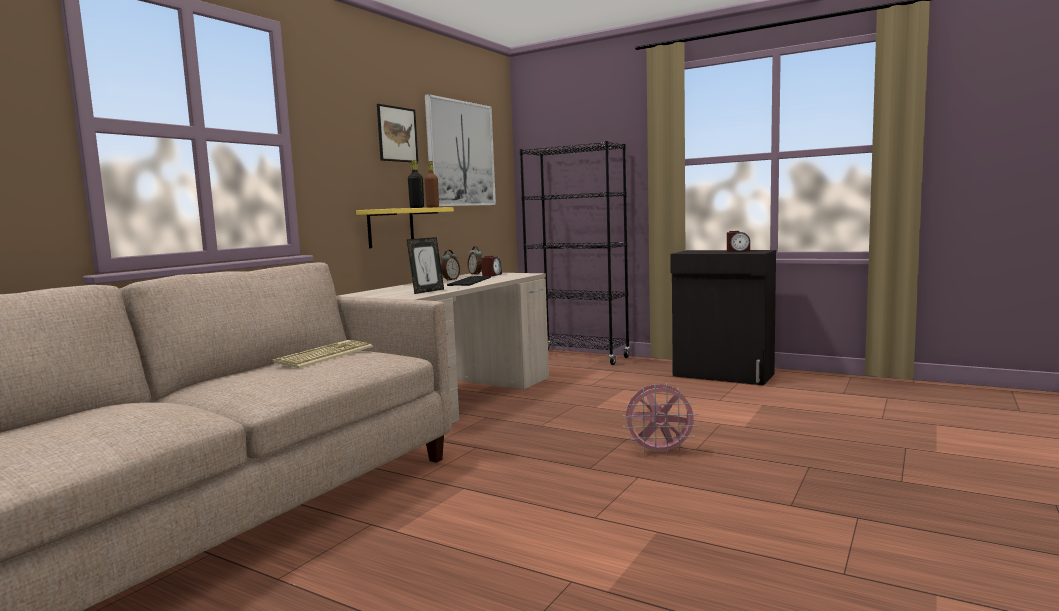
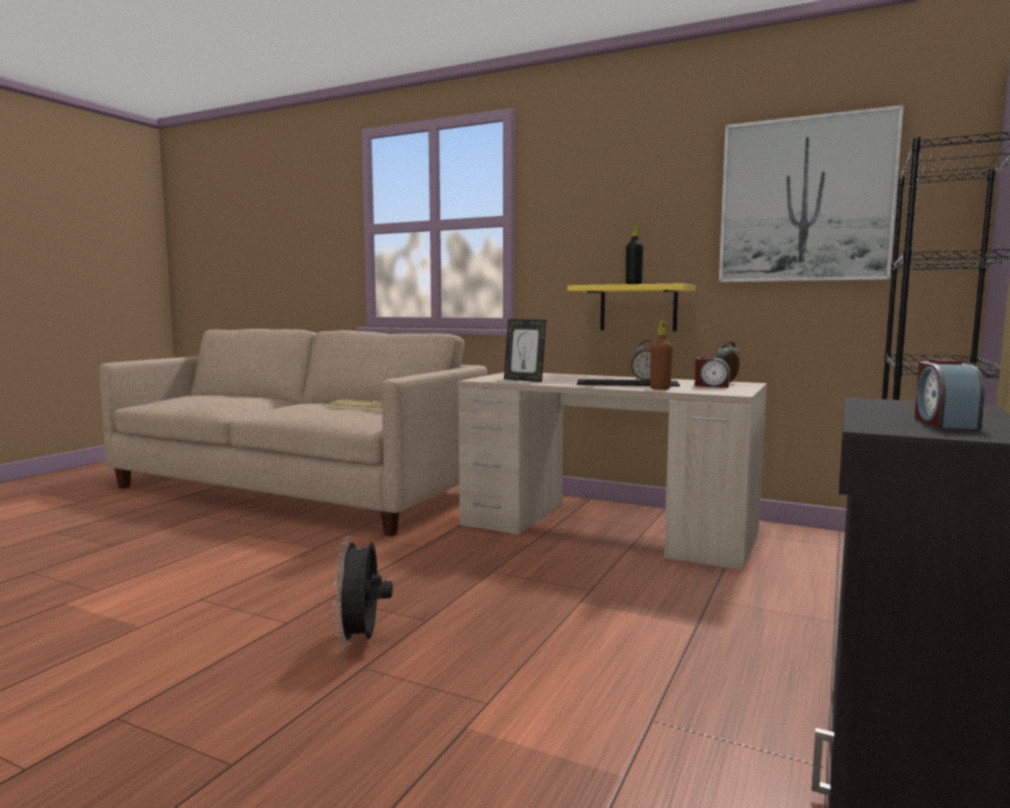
camera: 85 degrees right, 0 degrees up
(397, 134) = (664, 191): picture -> none
(432, 207) = (664, 283): brown bottle -> brown bottle (660, 388)
(660, 452) = (362, 640): pink fan -> black fan

